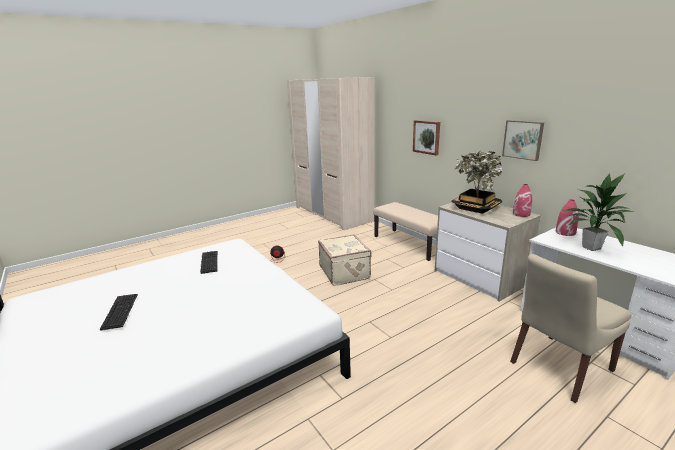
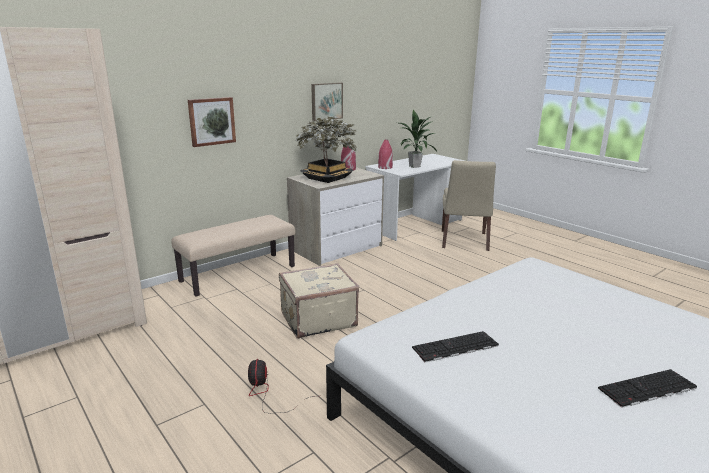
camera: 95 degrees left, 0 degrees up
(559, 367) = (464, 241): beige chair -> beige chair turned 45 degrees clockwise

